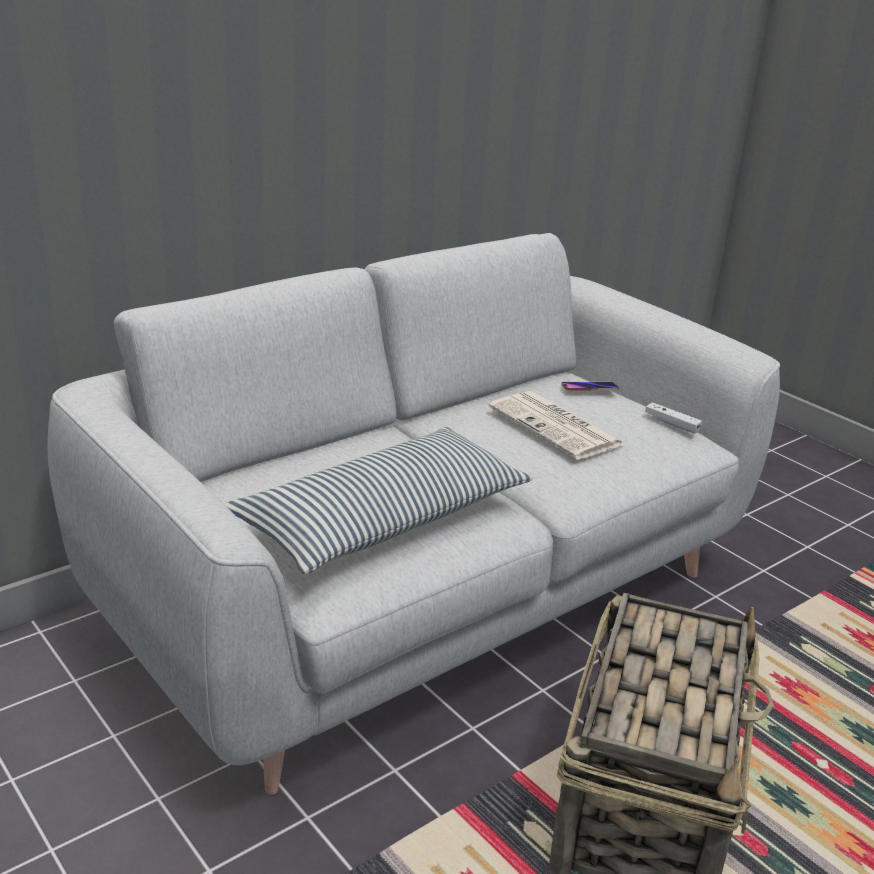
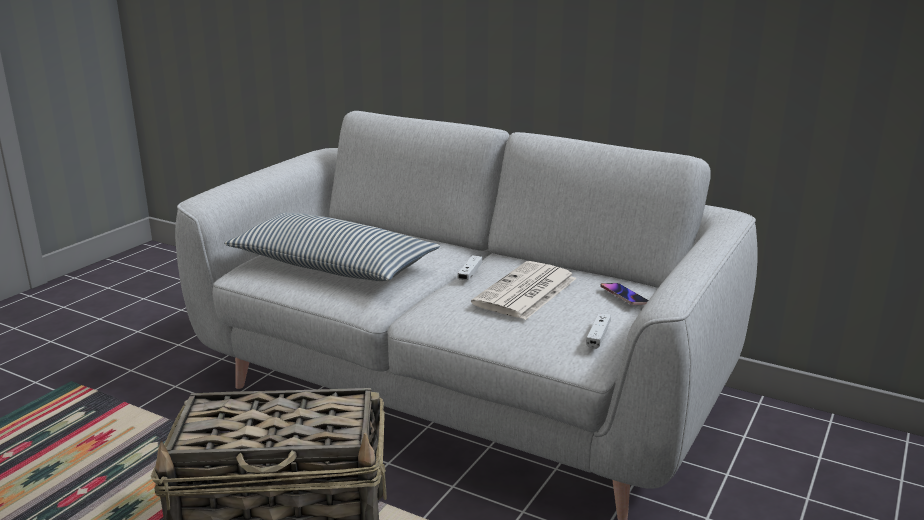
camera: 70 degrees right, 5 degrees down
(475, 443) = (470, 273): none -> white game controller

